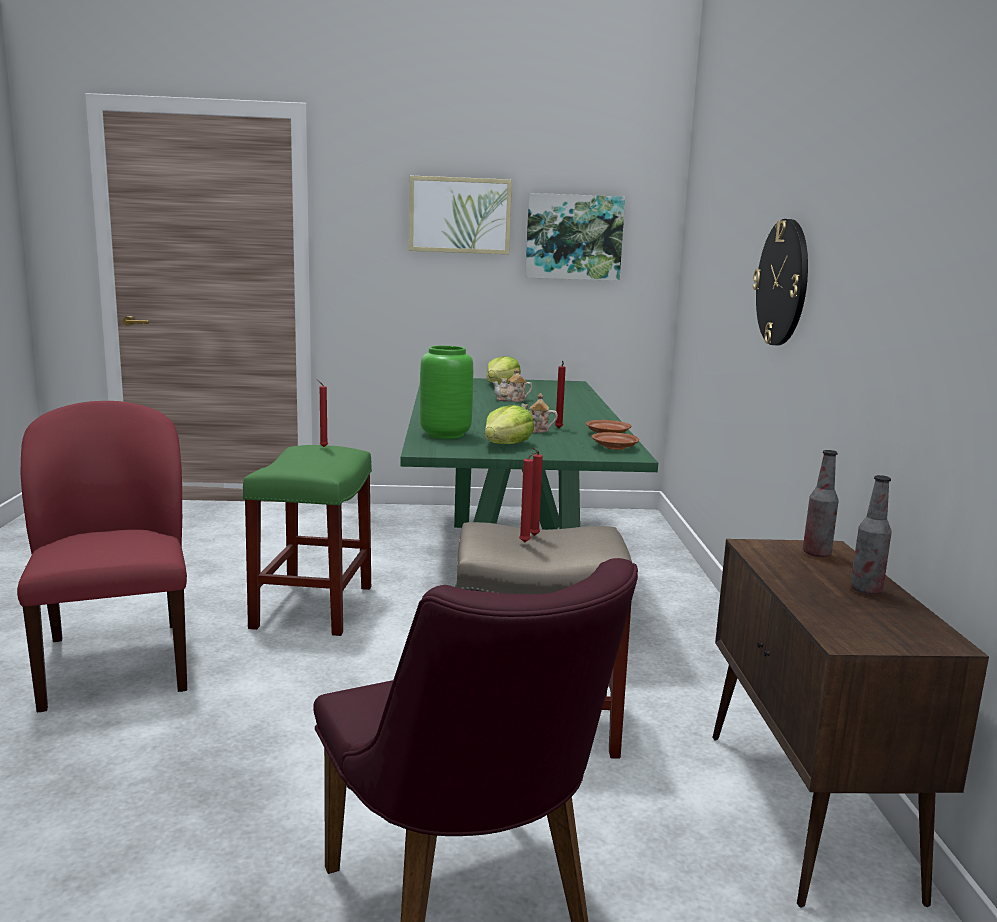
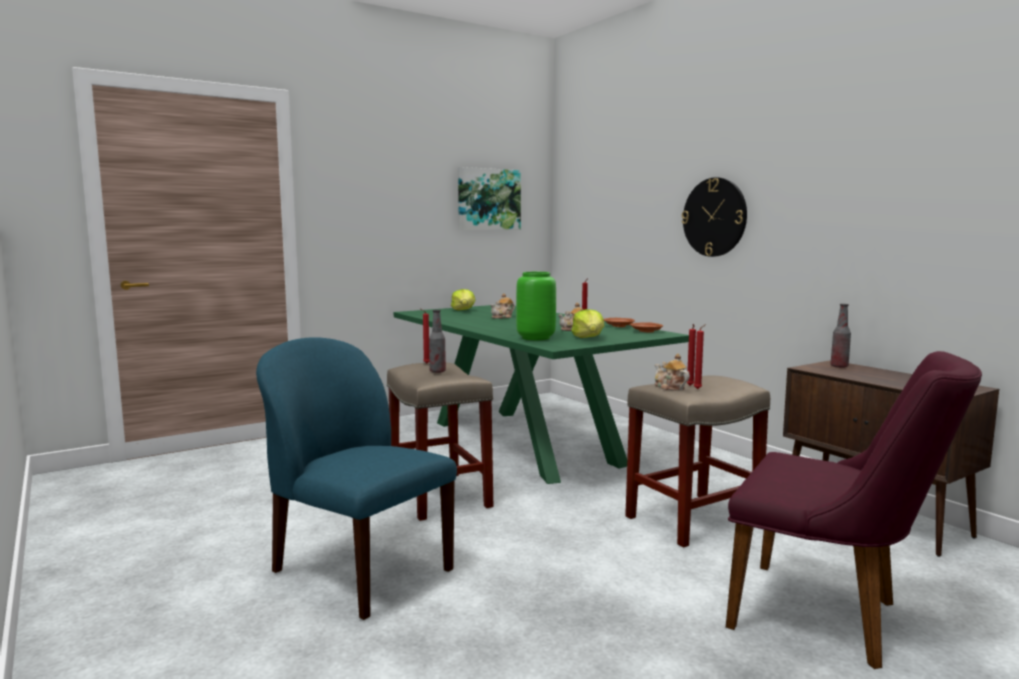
camera: 30 degrees left, 5 degrees down
(116, 663) = (359, 570): red chair -> blue chair
(313, 606) = (438, 495): green stool -> beige stool
(460, 215) = (411, 183): picture -> none
(486, 532) = (669, 387): none -> teapot
(865, 590) = (898, 376): bottle -> bottle (437, 371)

